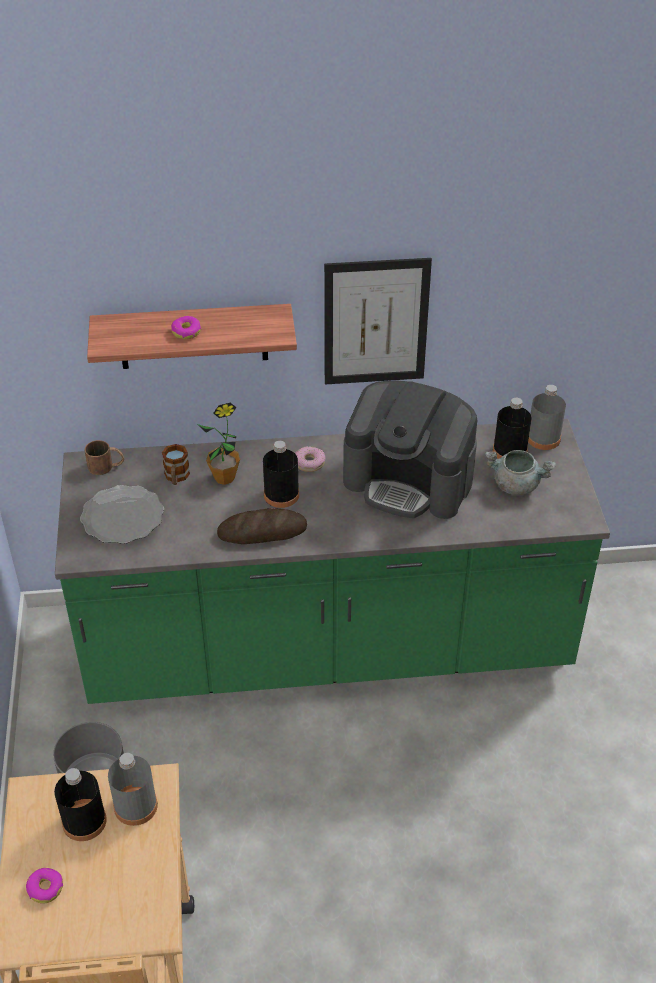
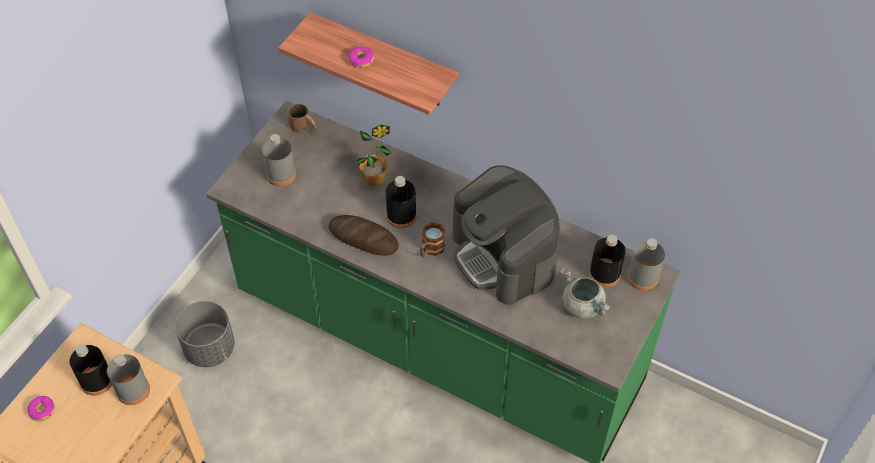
camera: 35 degrees right, 10 degrees up
(123, 518) = (281, 174): plate -> grey bottle
(176, 477) = (342, 161): mug -> mug (430, 250)
(309, 463) = (444, 200): donut -> none
(375, 322) = (525, 117): picture -> none

